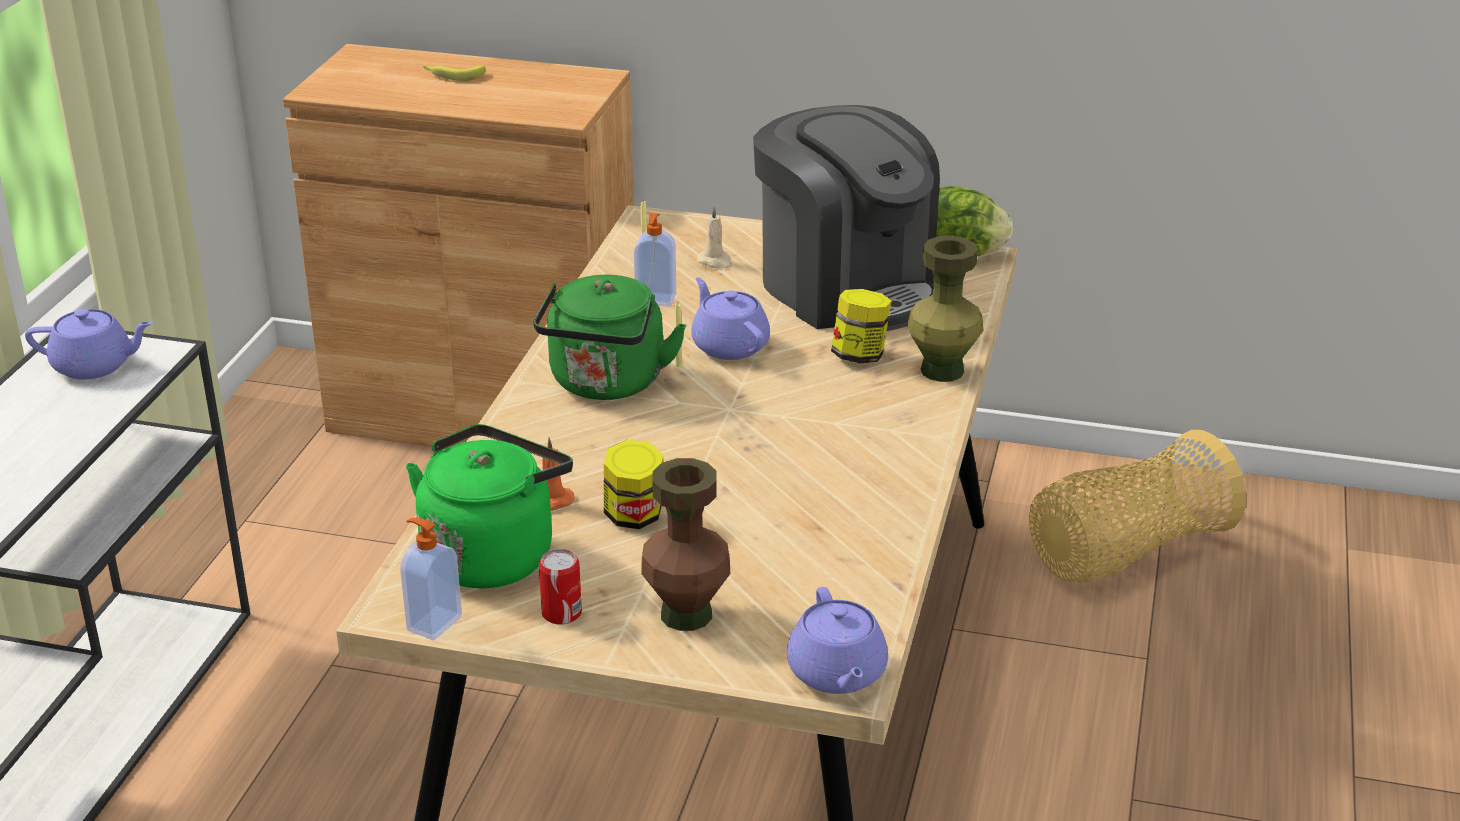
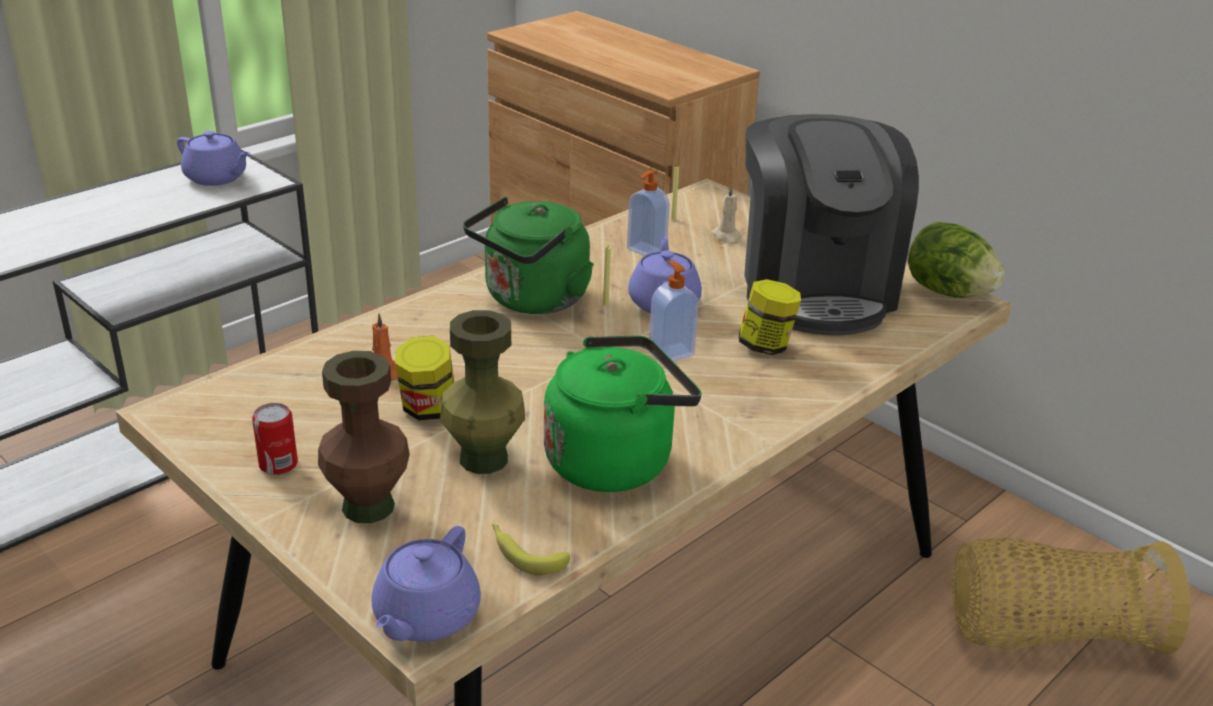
camera: 30 degrees right, 0 degrees up
(433, 623) = (182, 432): soap dispenser -> soap dispenser (670, 353)
(453, 76) = (622, 45): banana -> banana (525, 553)
(492, 554) = (289, 397): green kettle -> green kettle (614, 460)
(942, 371) = (827, 383): green vase -> green vase (483, 459)

